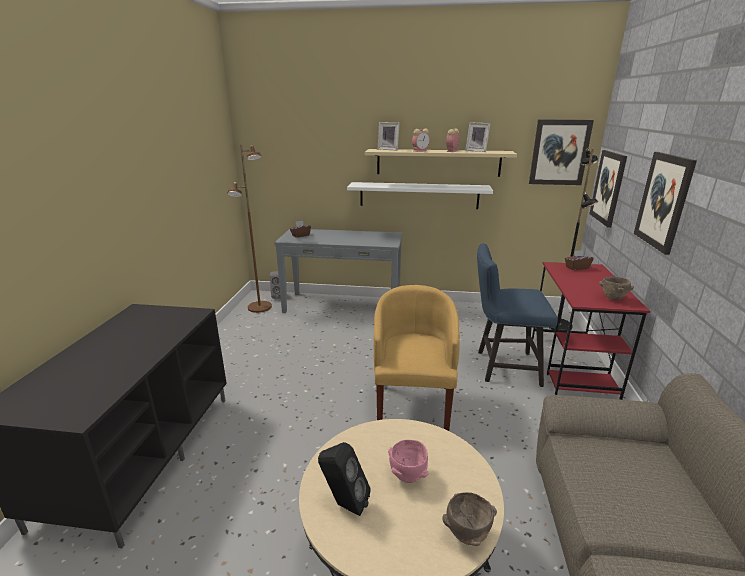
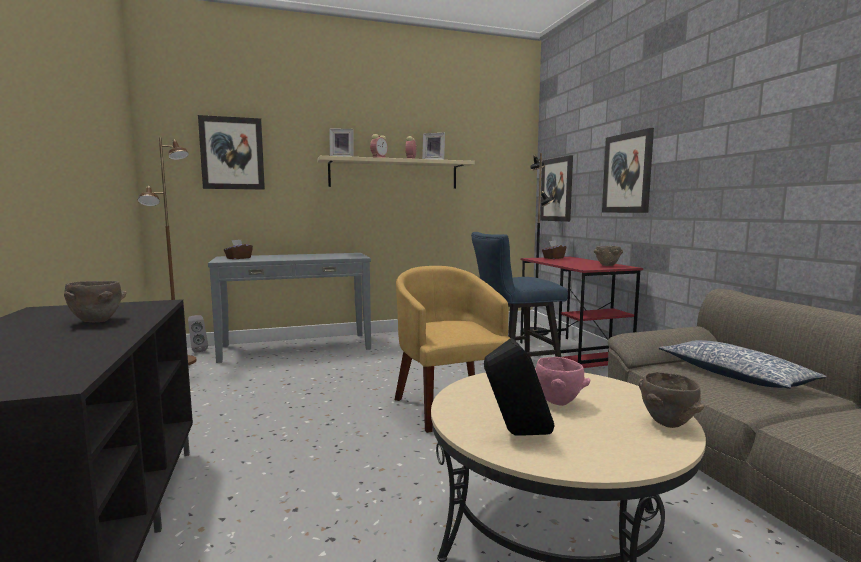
camera: 25 degrees left, 15 degrees down
(148, 336) = (97, 321): none -> brown bowl
(418, 195) = (376, 210): white shelf -> none
(559, 152) = (505, 165): picture -> picture (232, 153)
(645, 477) = (734, 375): none -> pillow

